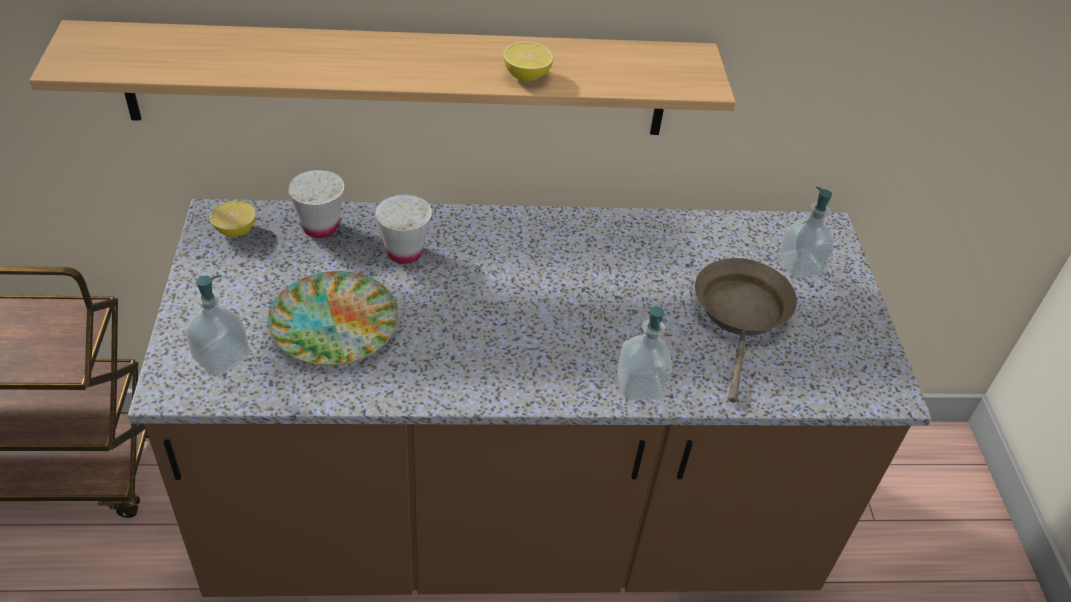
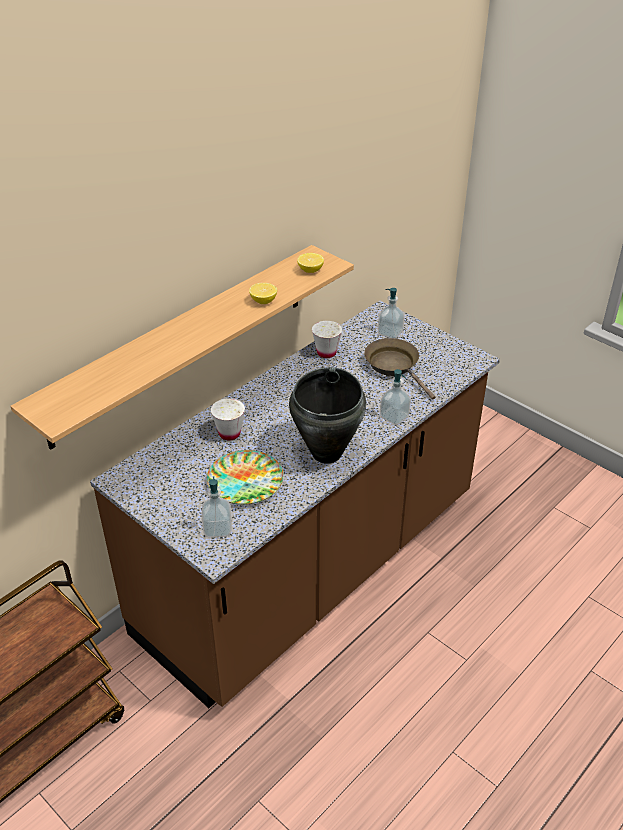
camera: 40 degrees left, 5 degrees down
(235, 230) = (137, 478): lemon -> lemon (310, 270)
(320, 227) = (175, 449): white cup -> white cup (326, 353)
(481, 366) = (327, 453): none -> black cooking pot

